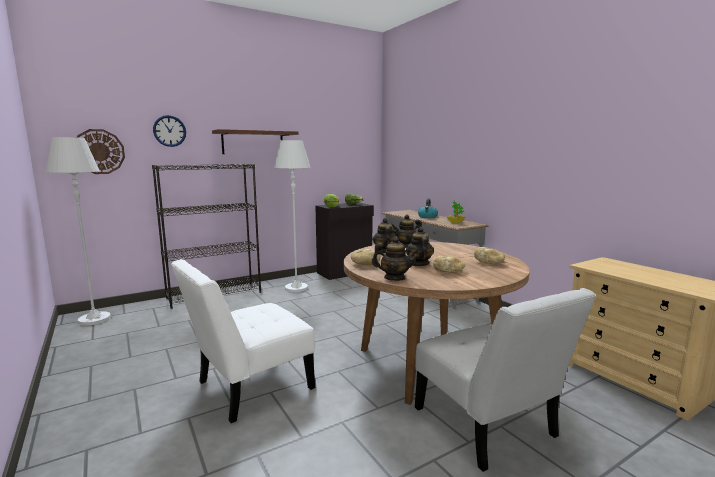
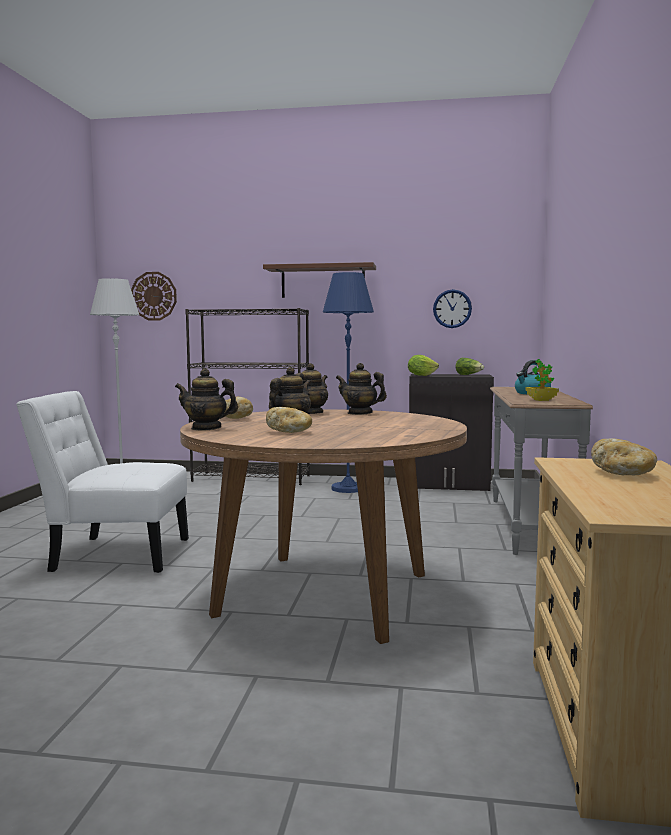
camera: 40 degrees right, 5 degrees down
(169, 131) = (223, 270): wall clock -> wall clock (452, 308)
(296, 288) = (348, 488): white floor lamp -> blue floor lamp
(394, 278) = (206, 428): teapot -> teapot turned 135 degrees clockwise
(488, 427) = (240, 670): white chair -> none
(489, 262) = (384, 433): bread -> bread (623, 473)

